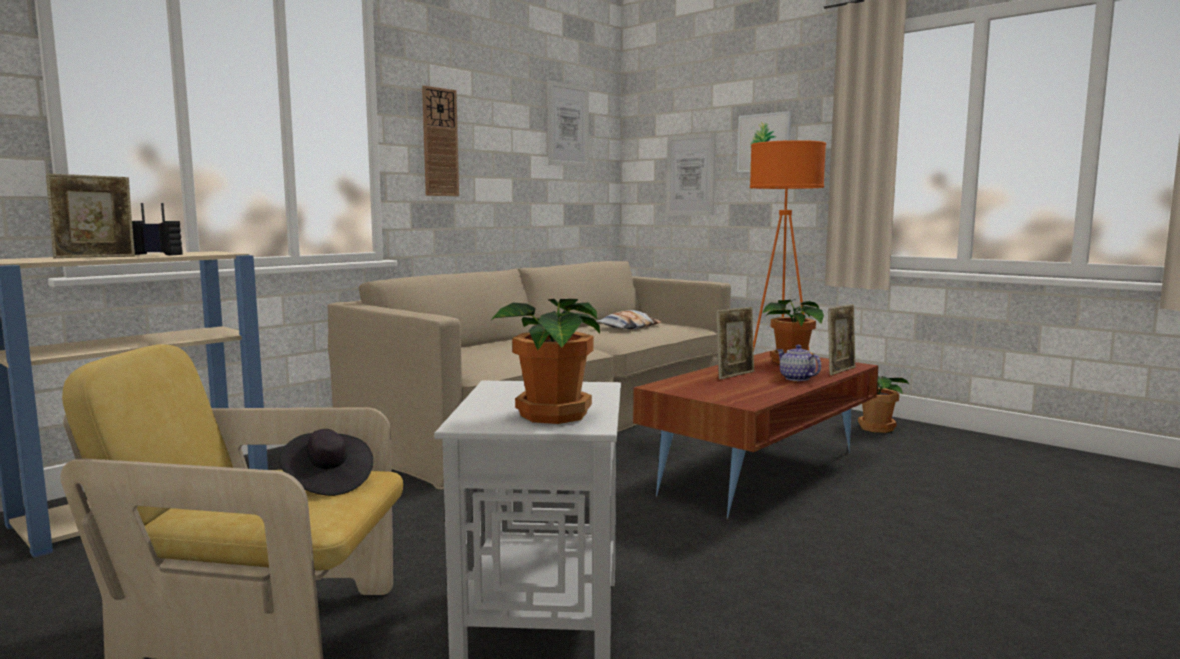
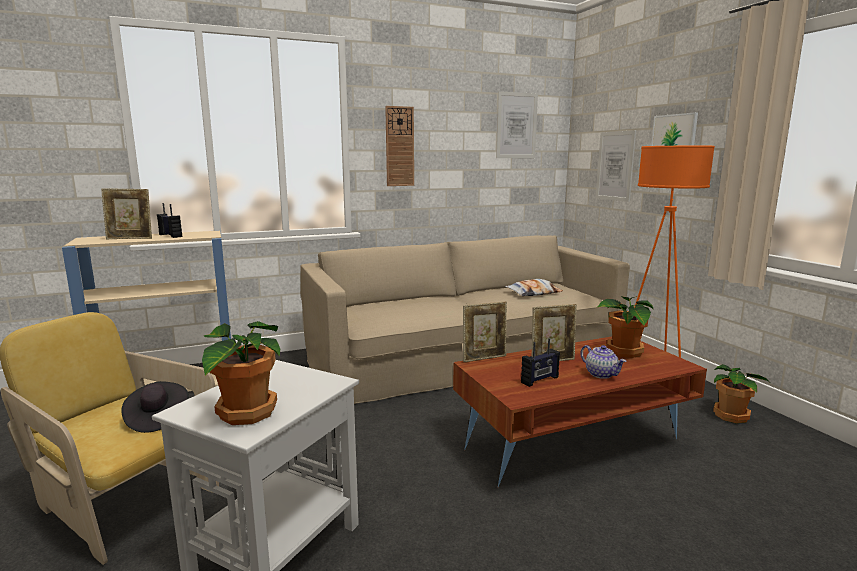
camera: 25 degrees right, 5 degrees up
(746, 389) = (540, 380): none -> radio
(796, 378) = (601, 374): teapot -> teapot turned 150 degrees clockwise
(840, 371) = (656, 371): picture frame -> picture frame (484, 358)

